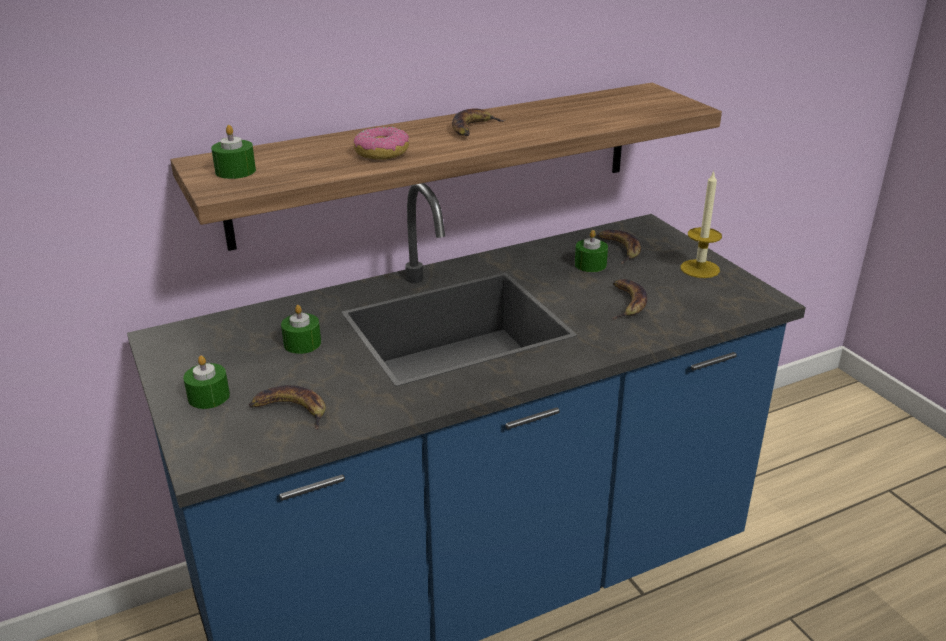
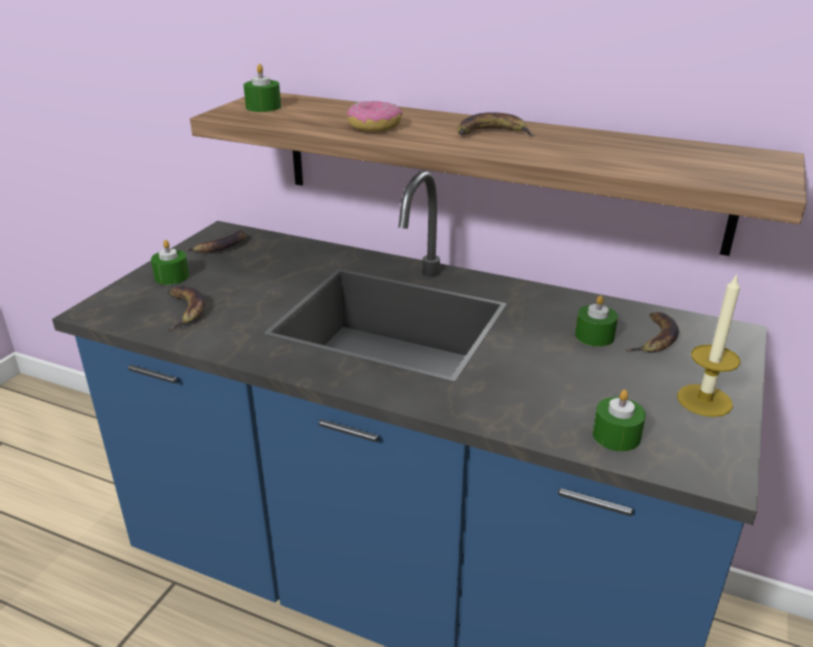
camera: 50 degrees right, 0 degrees up
(302, 343) = (276, 275): green candle -> green candle (616, 436)
(626, 302) = (556, 384): banana -> banana (220, 246)

